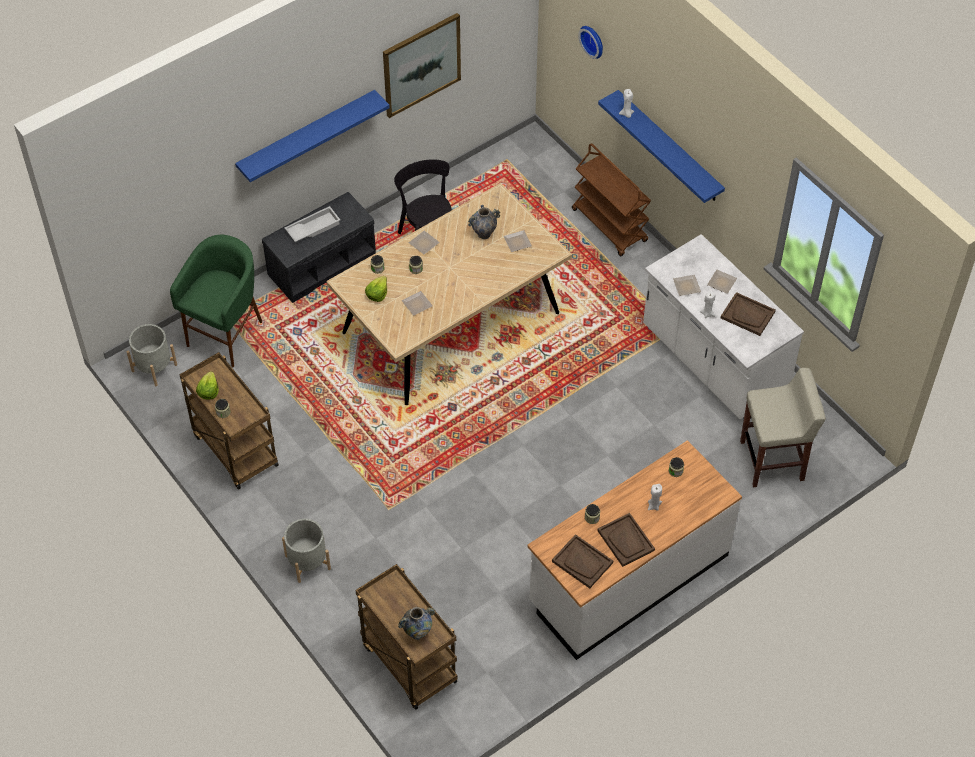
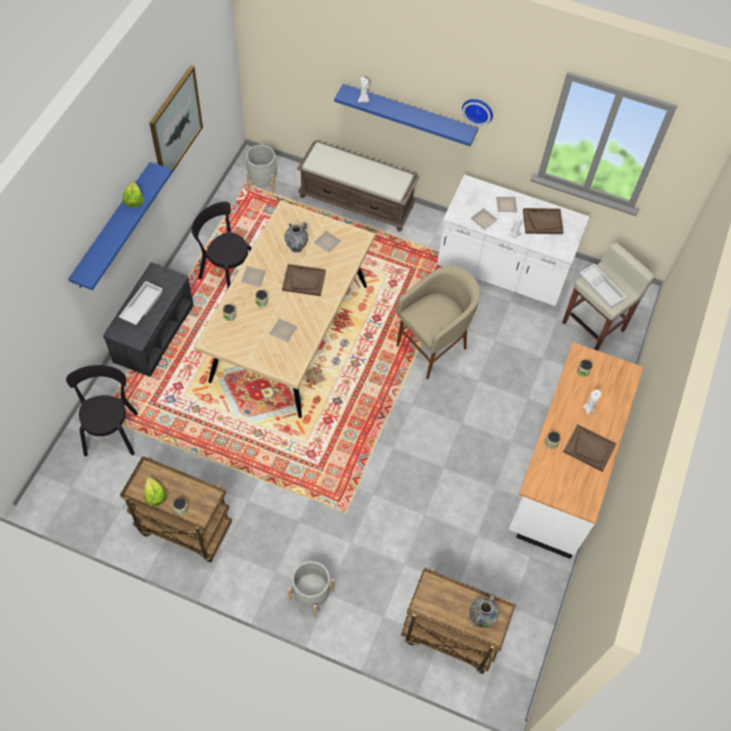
camera: 35 degrees left, 5 degrees up
(154, 368) = (65, 491): grey planter -> grey planter (262, 182)
(227, 334) = (111, 431): green stool -> black chair
(377, 294) = (244, 337): lettuce -> lettuce (133, 200)
(582, 562) = (571, 484): brown tray -> brown tray (304, 281)
(583, 403) = (433, 348): none -> beige stool
(593, 40) = (308, 48): wall clock -> wall clock (478, 110)
(610, 226) = (357, 201): brown cart -> brown bench
(770, 410) = (602, 288): none -> white tray

